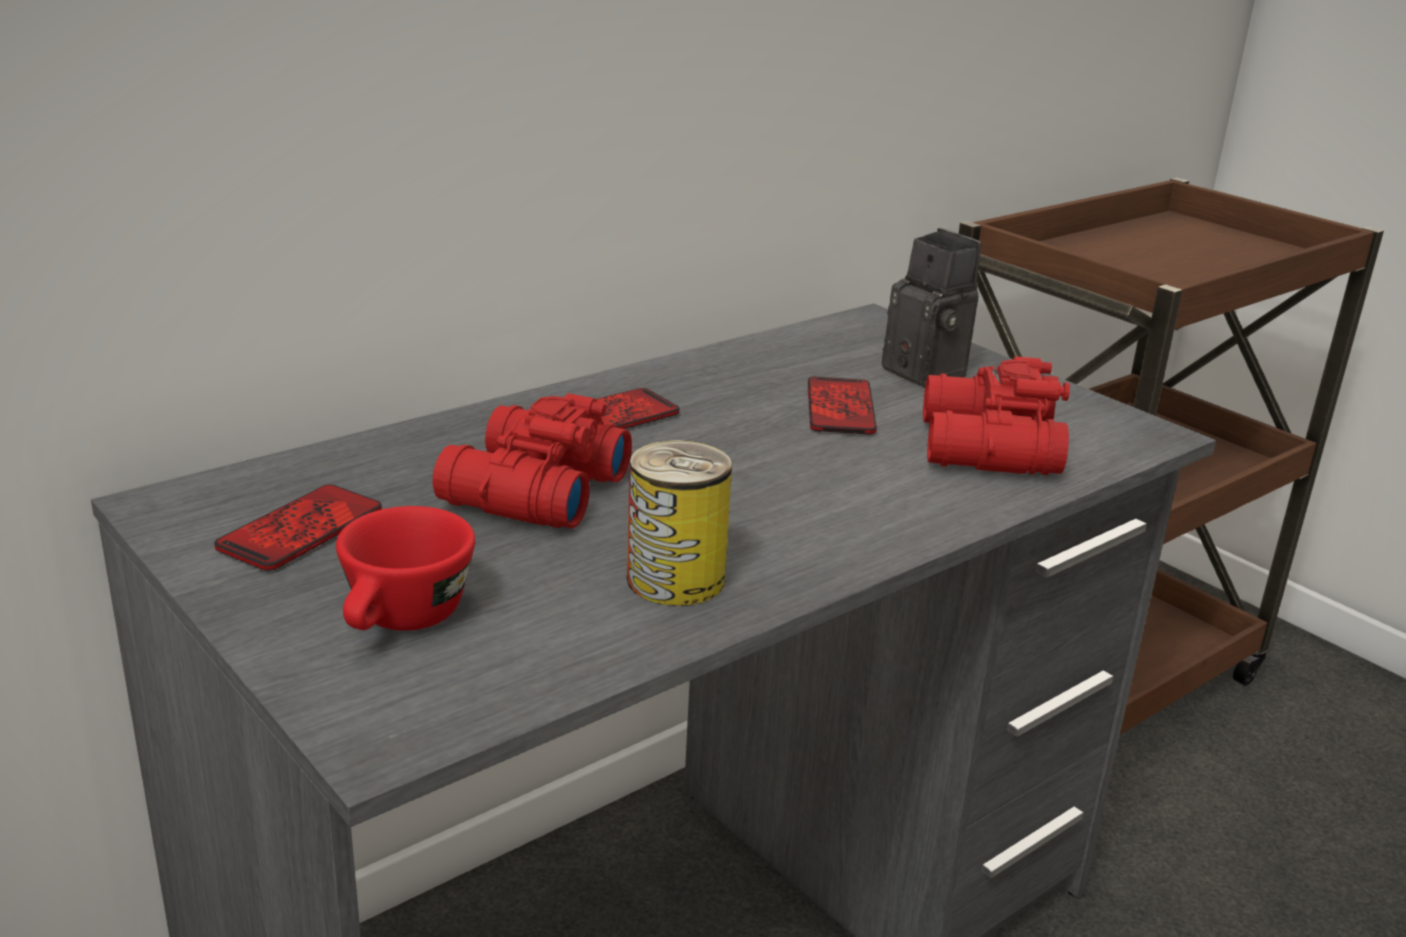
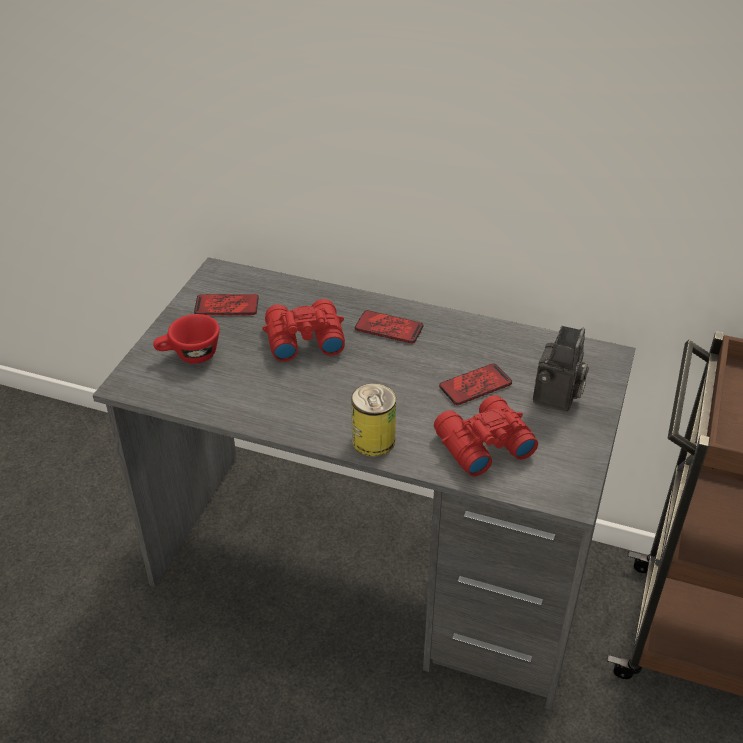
camera: 60 degrees right, 15 degrees up
(675, 579) = (270, 401): can -> can (373, 440)

